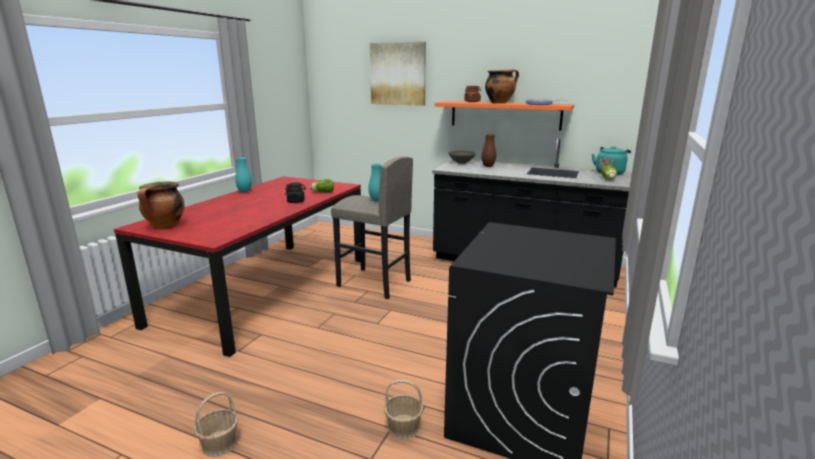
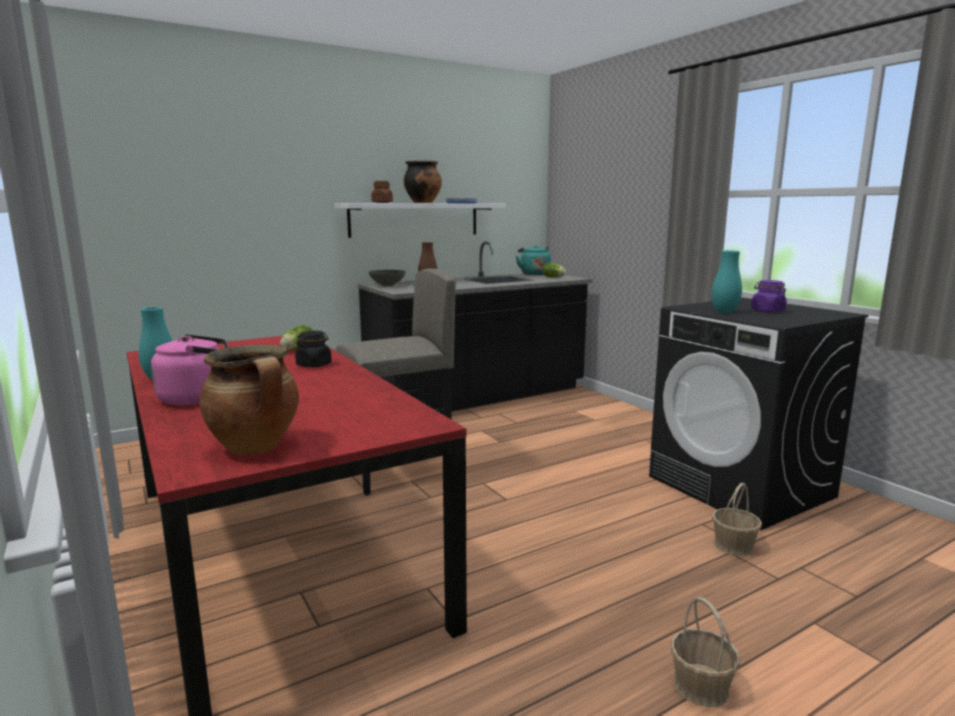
camera: 55 degrees left, 5 degrees down
(223, 202) = (198, 398): none -> pink kettle
(377, 200) = (405, 339): turquoise vase -> turquoise vase (724, 312)
(398, 74) = (254, 162): picture -> none
(505, 115) = (415, 219): orange shelf -> white shelf
(540, 252) = (767, 311): none -> purple jar

